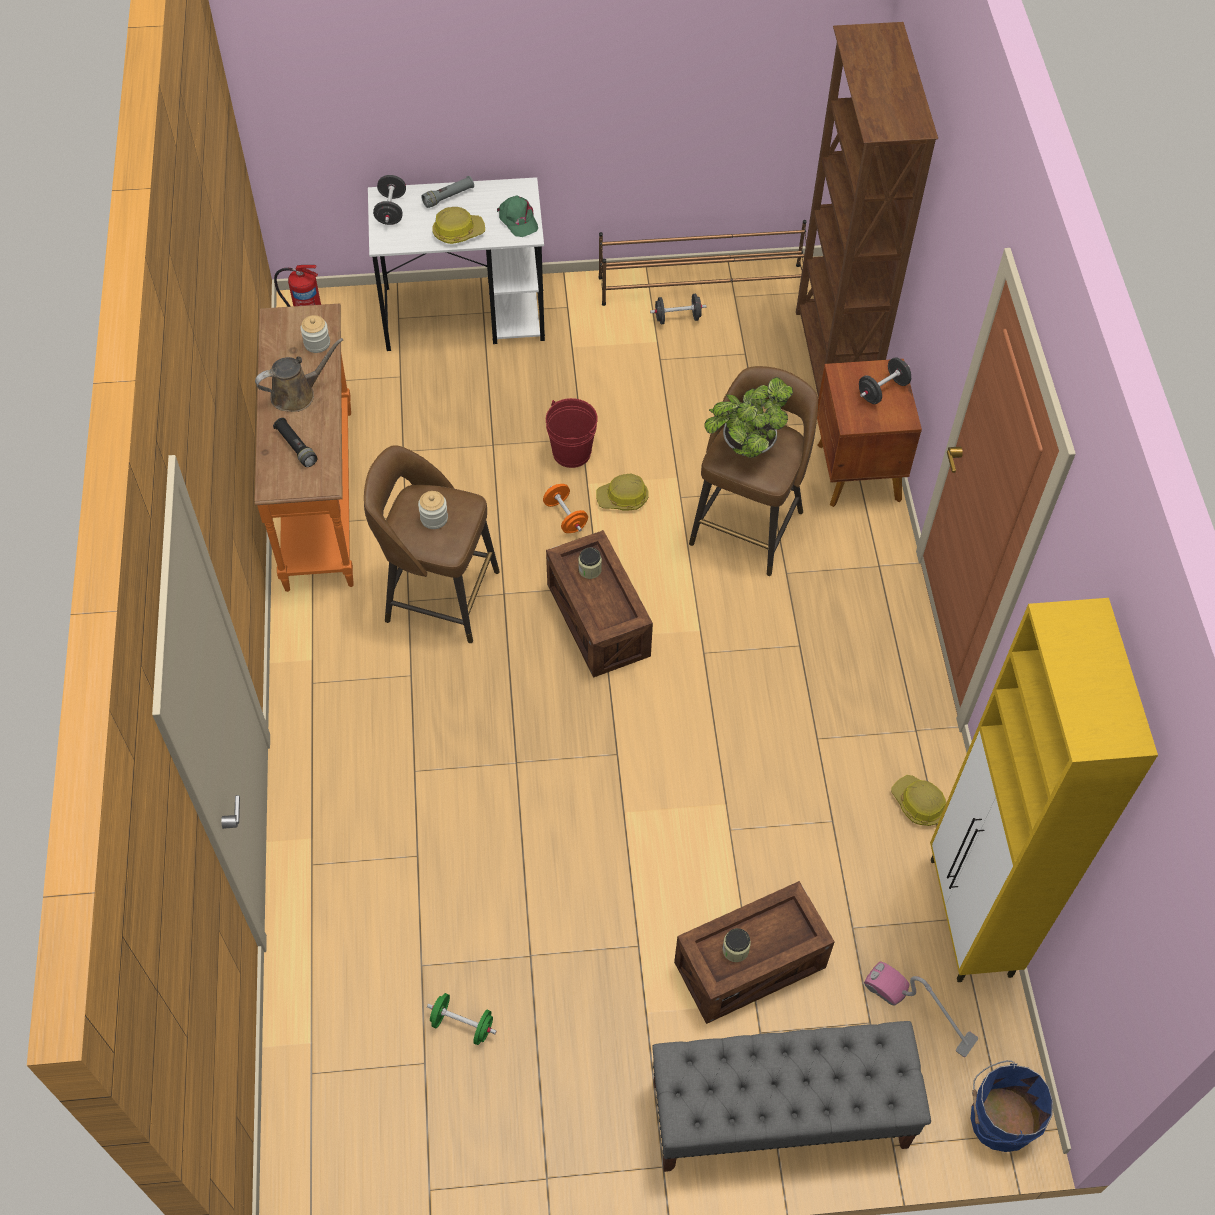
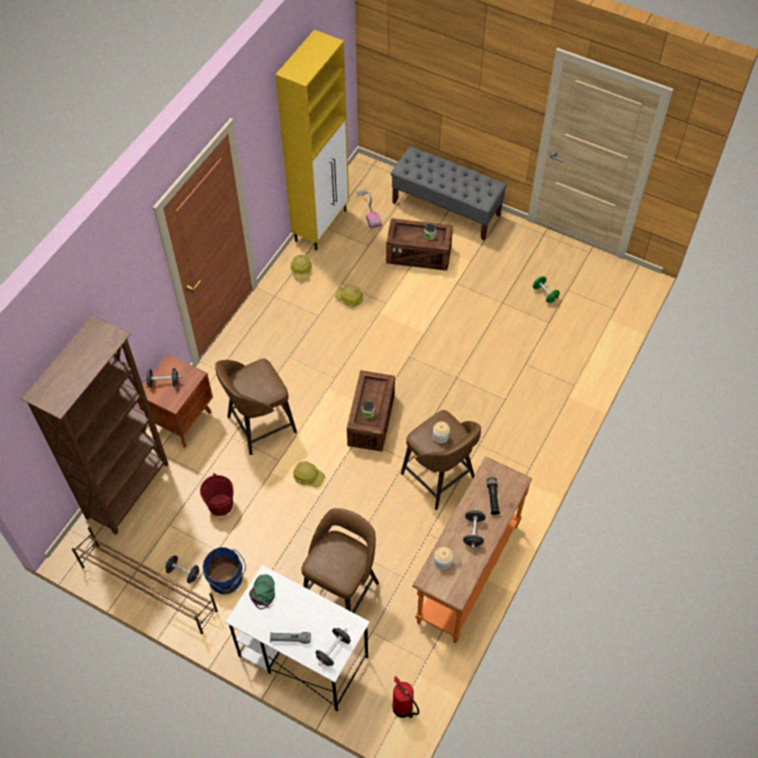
camera: 145 degrees left, 0 degrees up
(297, 394) = (473, 532): brown watering can -> black dumbbell
(458, 232) = (305, 606): hard hat -> hard hat (349, 298)
(470, 397) = (342, 590): none -> brown stool
(565, 517) = (345, 483): orange dumbbell -> none
(572, 452) = (313, 519): red bucket -> red bucket (220, 505)
(745, 448) = (260, 386): potted plant -> none
(999, 1119) = (371, 169): blue bucket -> blue bucket (226, 579)

